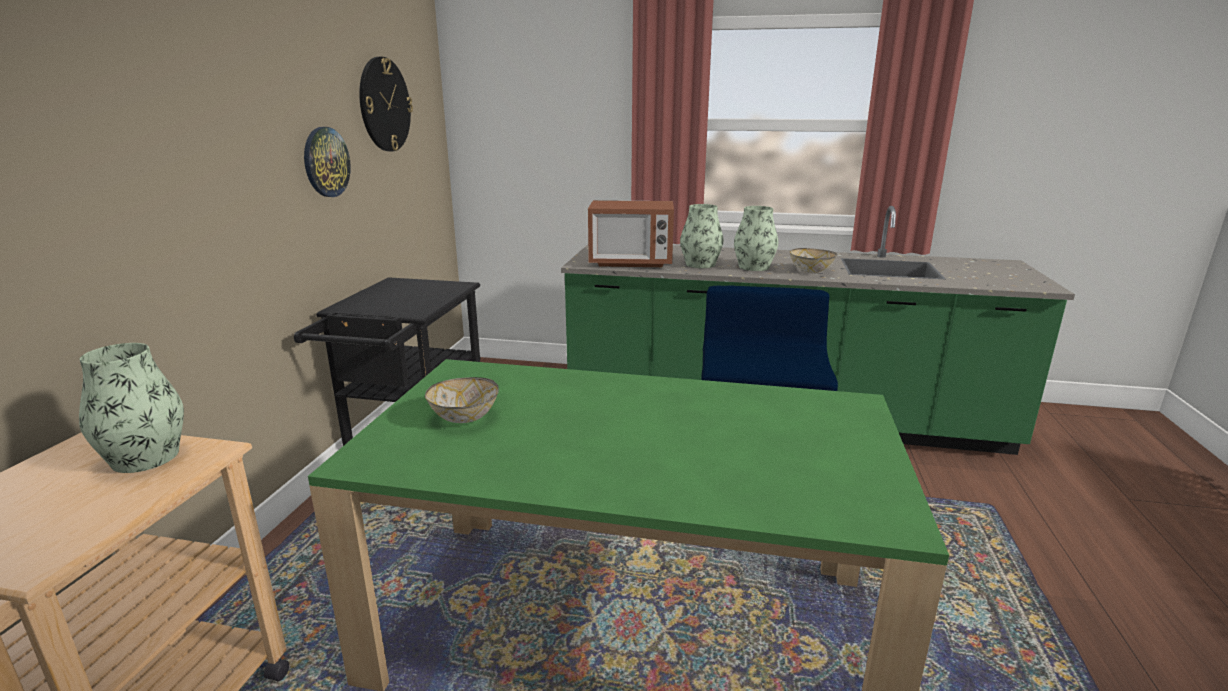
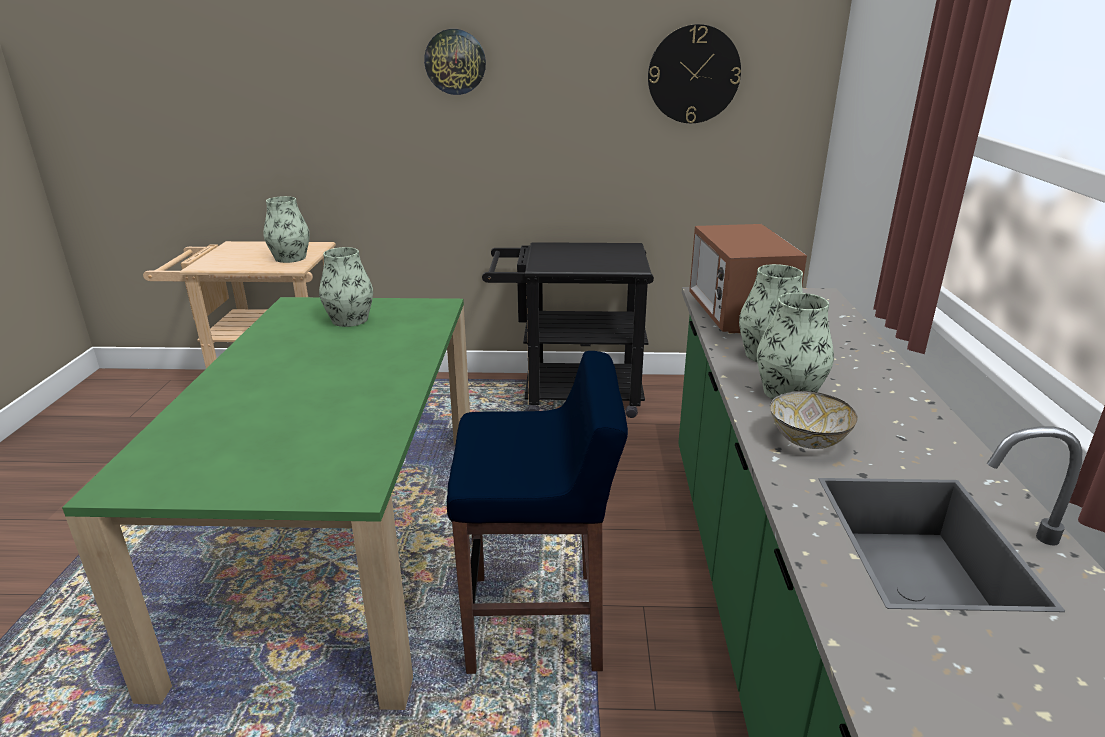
camera: 80 degrees right, 5 degrees up
(326, 162) = (580, 123): wall clock -> wall clock (455, 62)
(465, 417) = (350, 320): bowl -> vase

